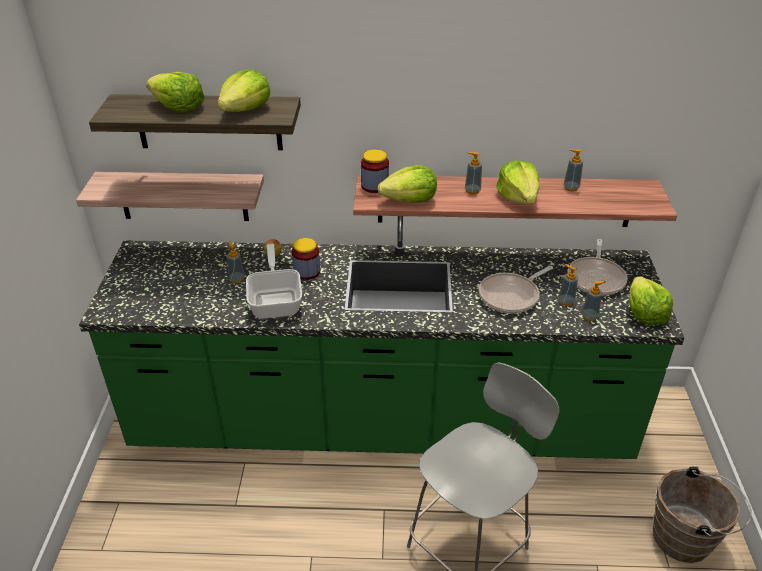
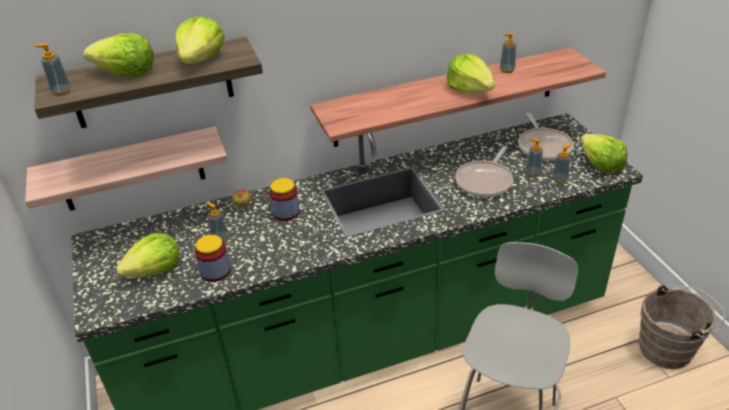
camera: 20 degrees left, 0 degrees up
(276, 300) = (274, 248): frying pan -> none
(375, 186) = (335, 110): jar -> jar (215, 271)
(410, 200) = (376, 114): lettuce -> lettuce (155, 270)
(472, 191) = (426, 93): soap dispenser -> soap dispenser (61, 92)

